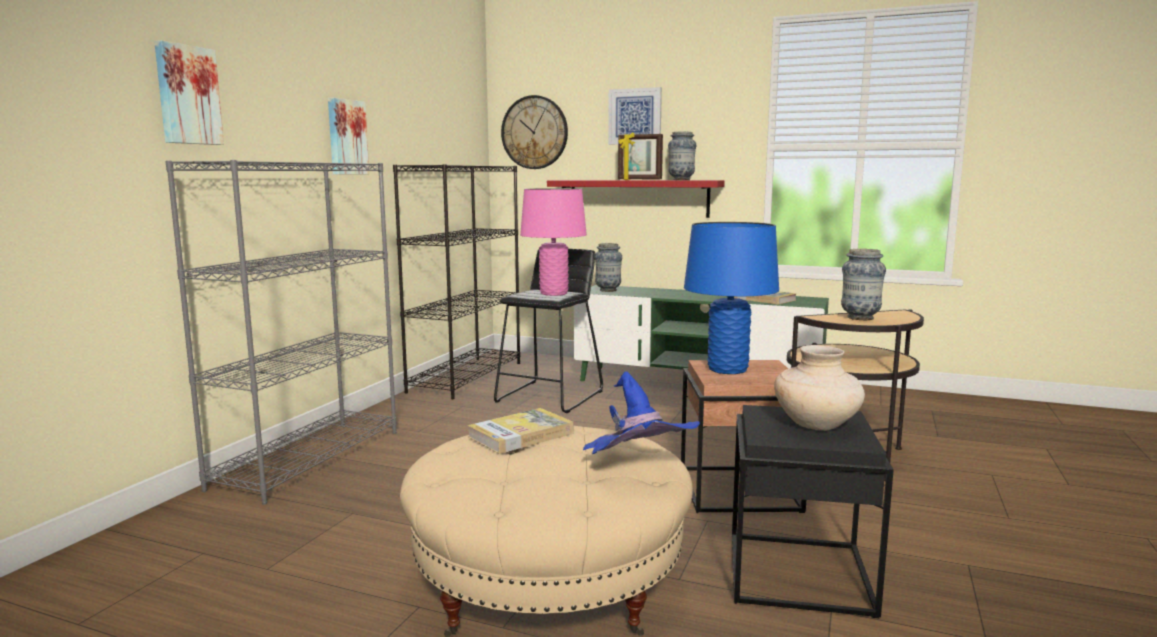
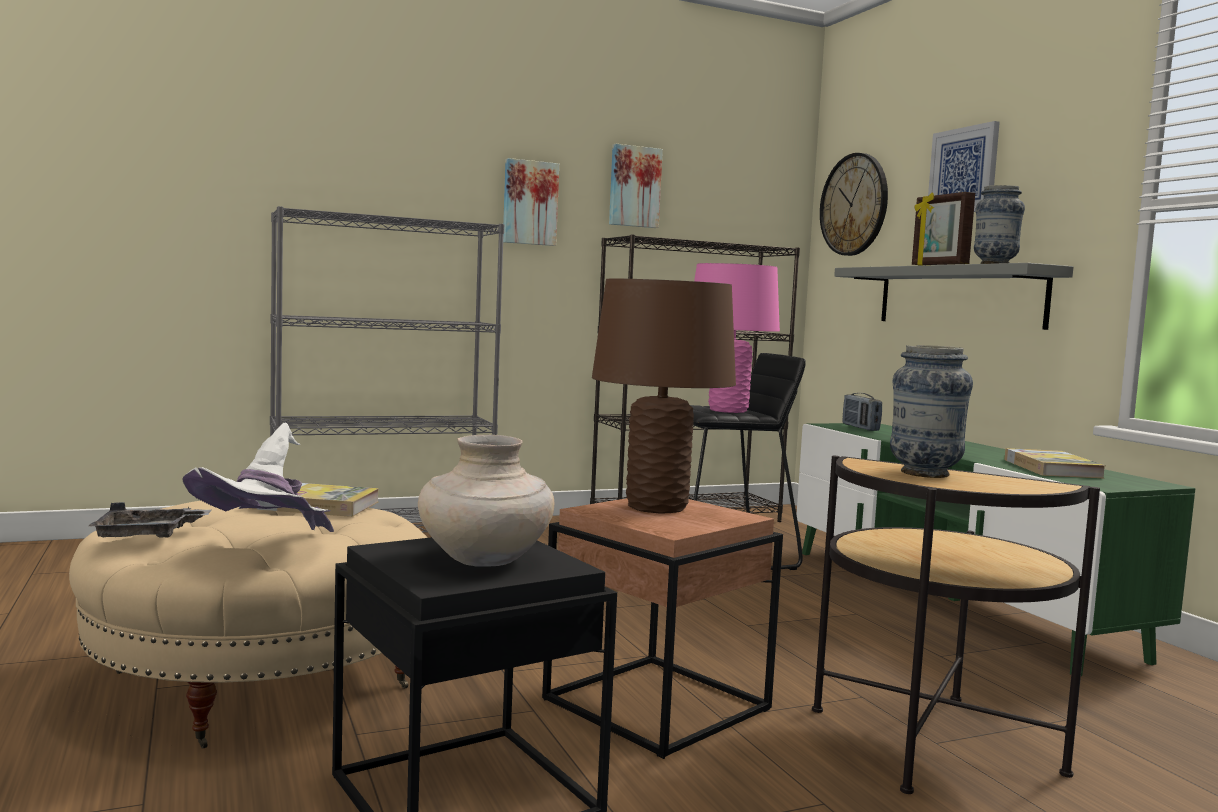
camera: 45 degrees right, 5 degrees down
(187, 95) = (315, 154): picture -> picture (634, 186)
(541, 496) = (147, 535): none -> grey tray
(608, 290) = (860, 428): vase -> radio
(637, 472) = (266, 550): blue hat -> white hat
(638, 198) = (958, 296): red shelf -> grey shelf
(728, 369) = (657, 507): blue table lamp -> brown table lamp

